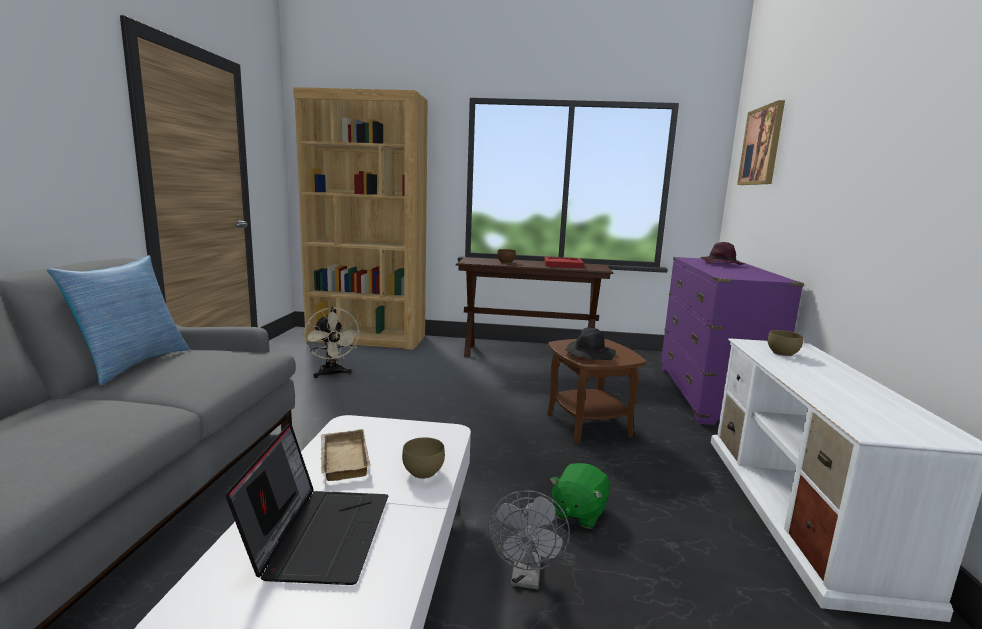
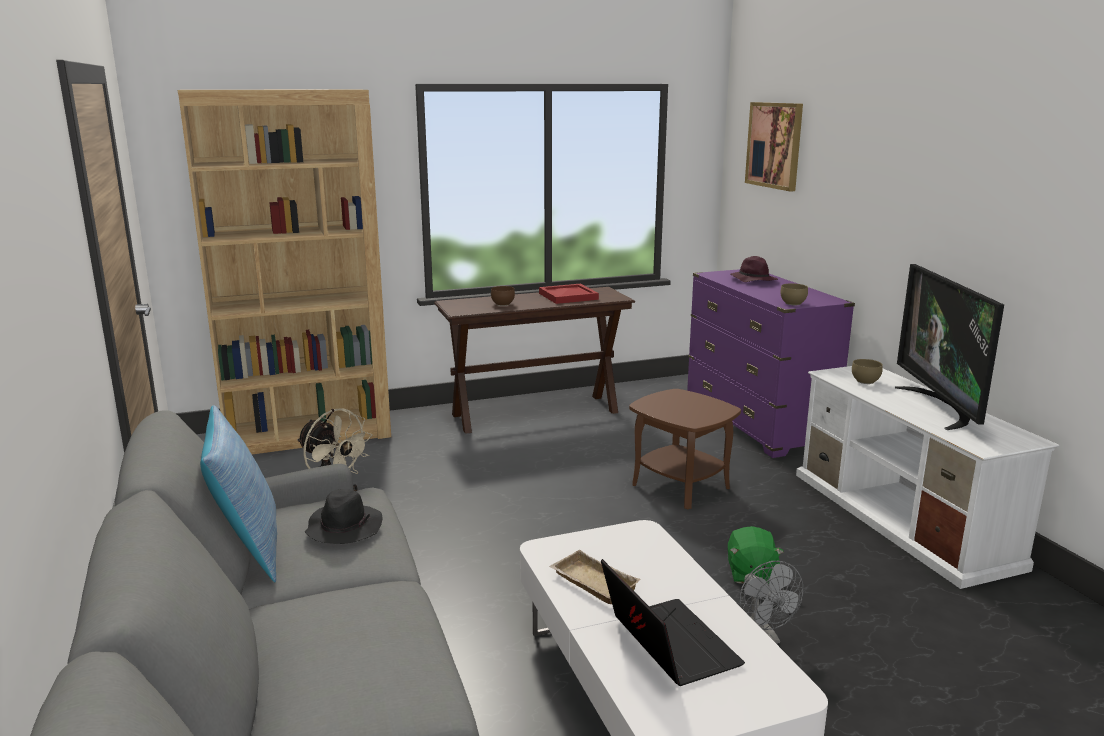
camera: 25 degrees left, 5 degrees up
(422, 472) = (671, 573): brown bowl -> brown bowl (792, 303)
(589, 354) = (685, 412): black hat -> black hat (344, 528)
(853, 387) = (941, 407): none -> television

